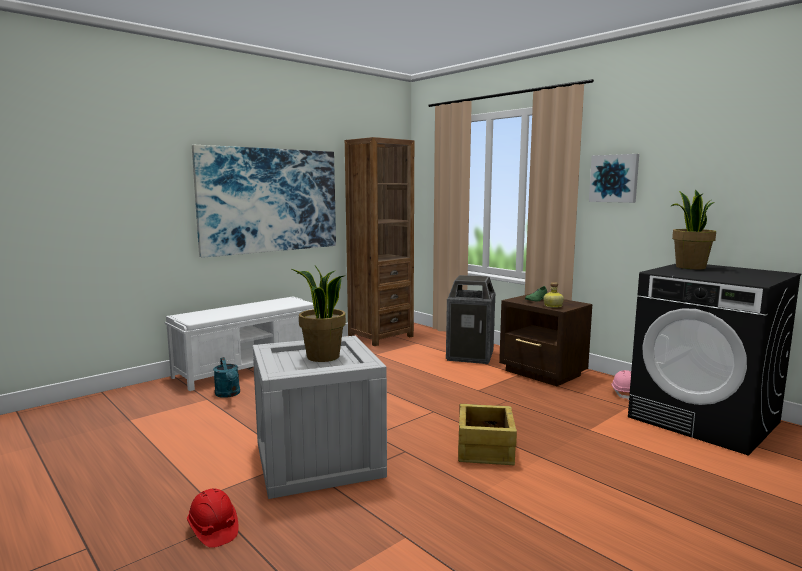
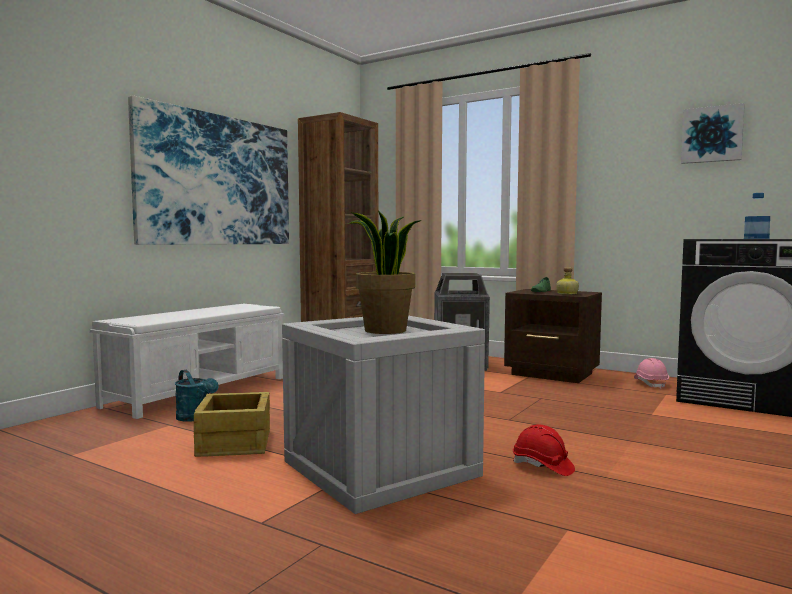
camera: 15 degrees left, 5 degrees down
(213, 530) = (310, 557): red hard hat -> red hard hat (542, 467)
(484, 449) = (564, 440): crate -> crate (233, 443)
(614, 178) = (615, 158): picture -> picture (712, 134)
(690, 267) = (717, 238): potted plant -> none
(707, 277) = (756, 238): none -> bottle

